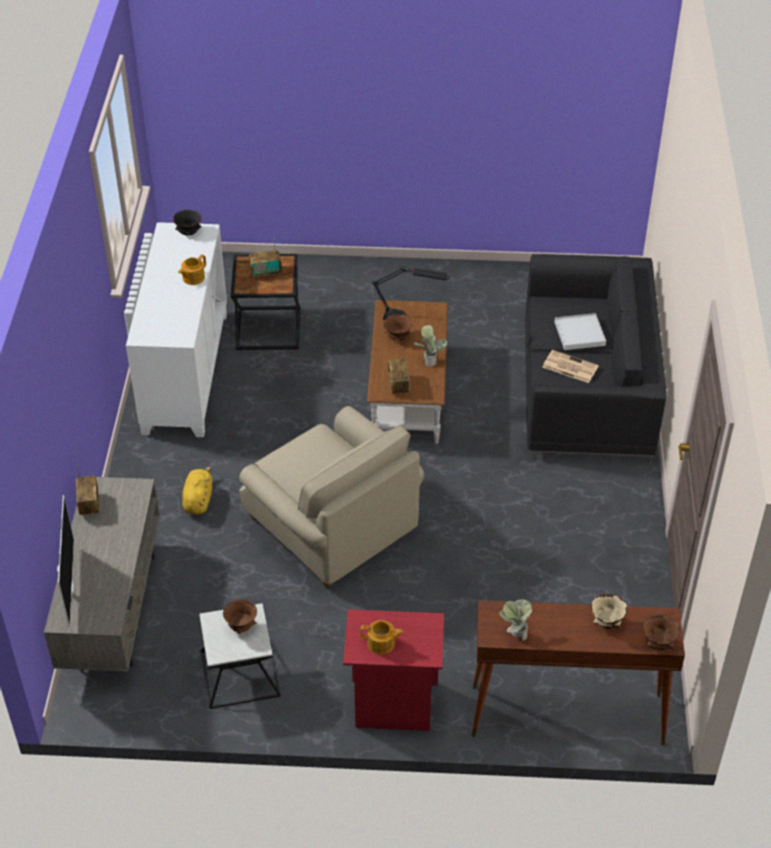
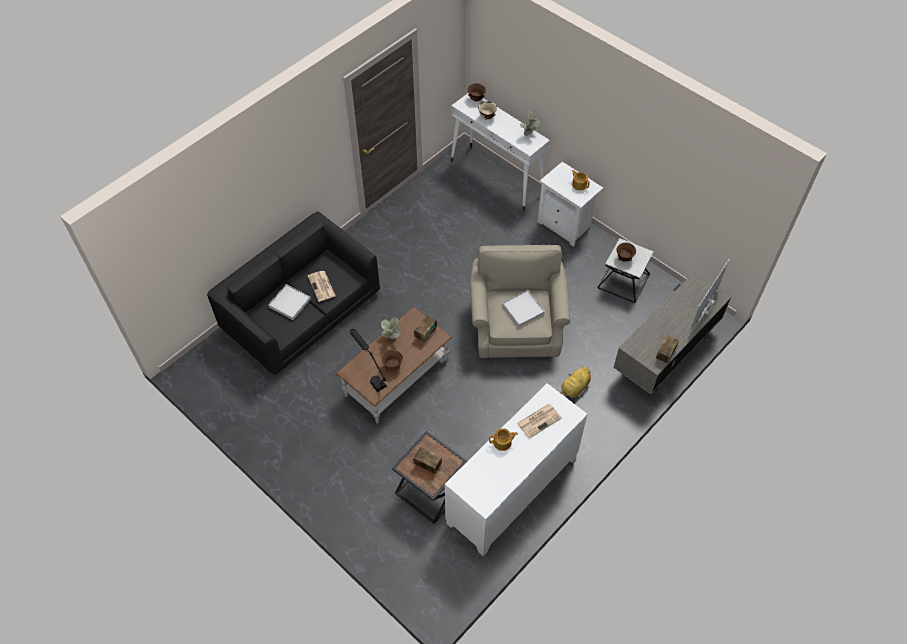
camera: 140 degrees left, 10 degrees up
(172, 313) = (539, 420): none -> newspaper
(189, 233) = (472, 489): black bowl -> none
(311, 464) = (523, 309): none -> white tray
(393, 705) = (565, 225): red nightstand -> white nightstand
(566, 715) = (497, 178): brown console table -> white console table

